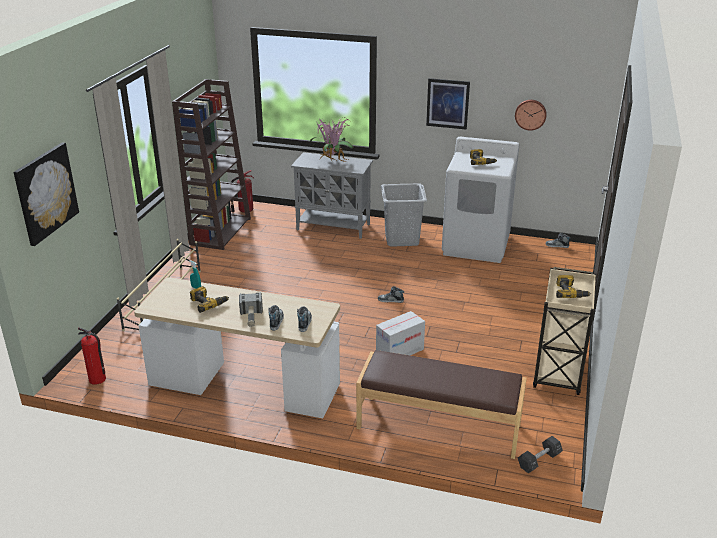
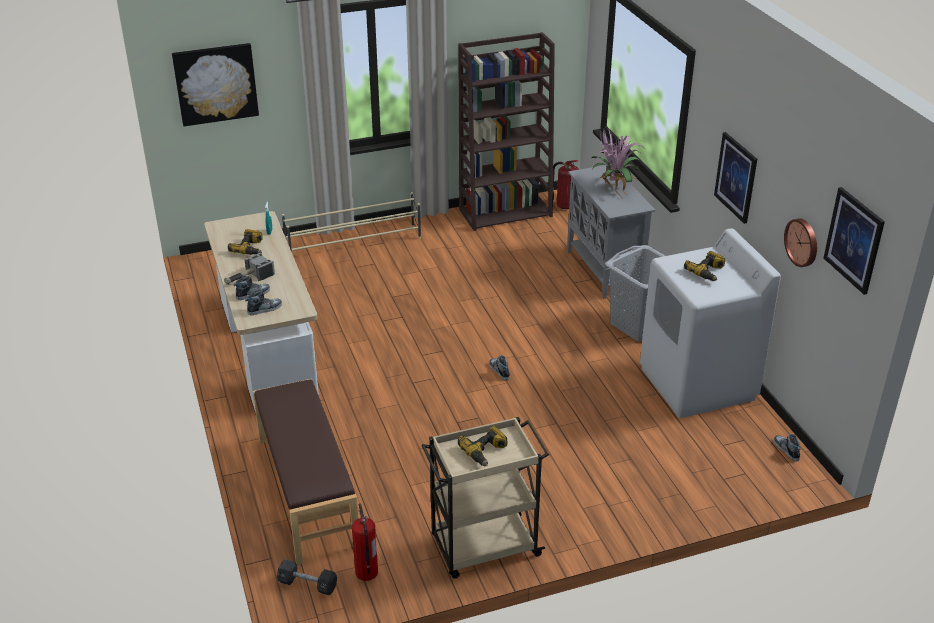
camera: 55 degrees right, 5 degrees up
(97, 379) = (209, 273): fire extinguisher -> fire extinguisher (366, 572)
(399, 351) = (410, 416): cardboard box -> none
(582, 90) = (854, 240): none -> picture

